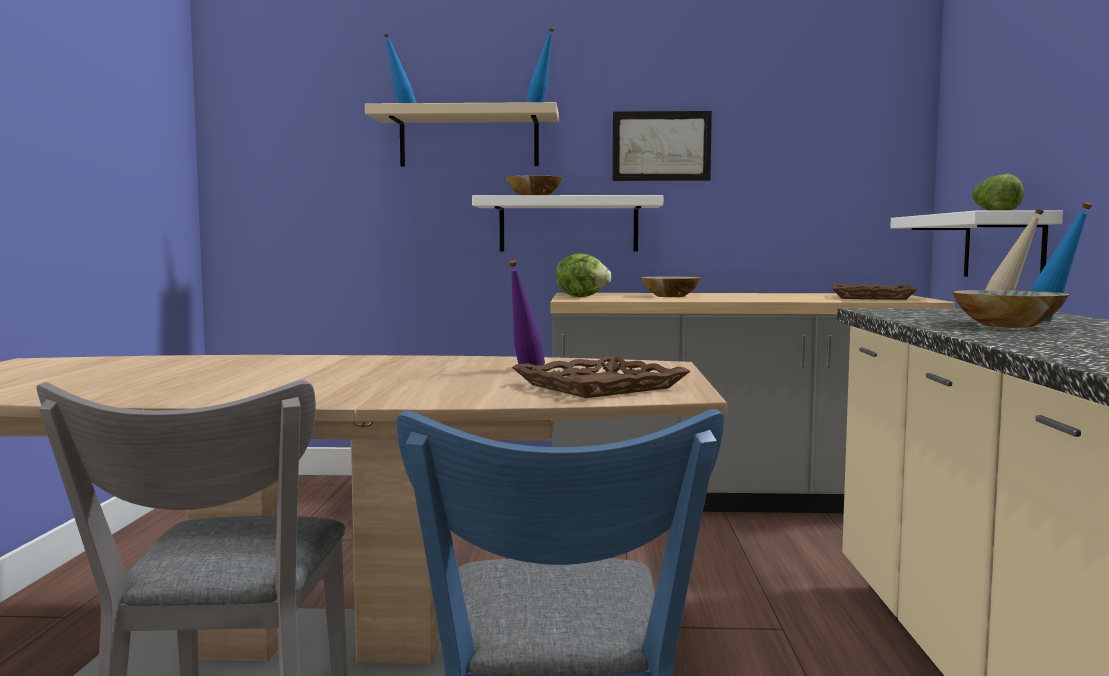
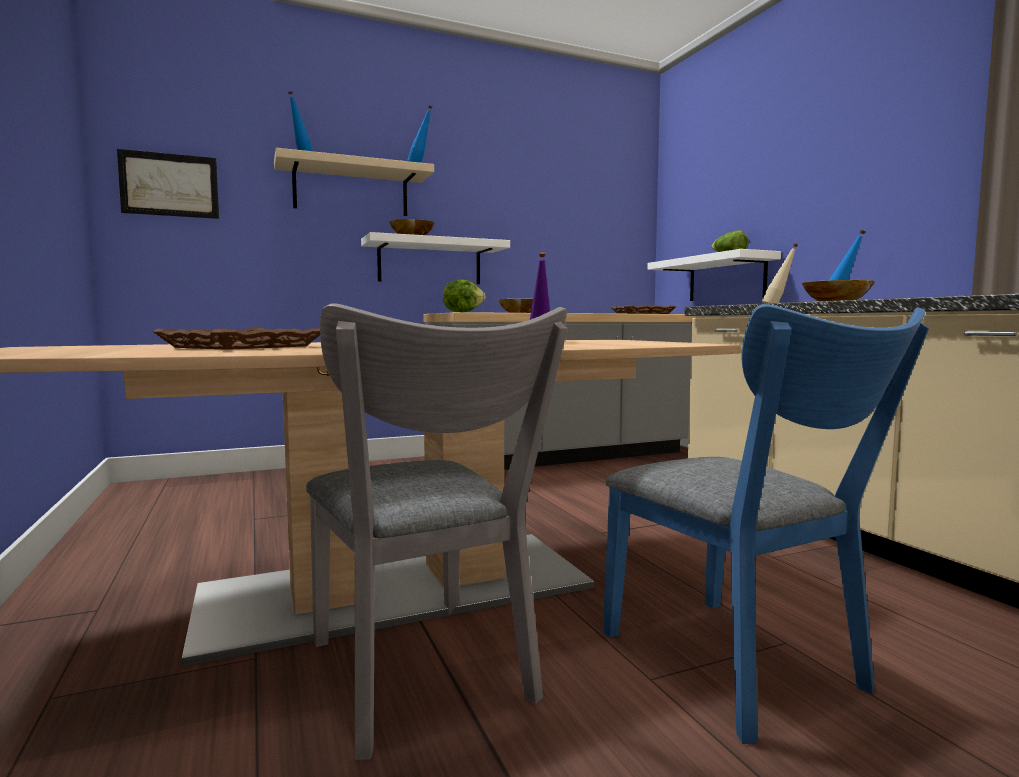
camera: 25 degrees left, 0 degrees up
(599, 386) = (631, 343): brown tray -> brown tray (242, 347)
(661, 146) = (494, 207): picture -> picture (169, 185)

